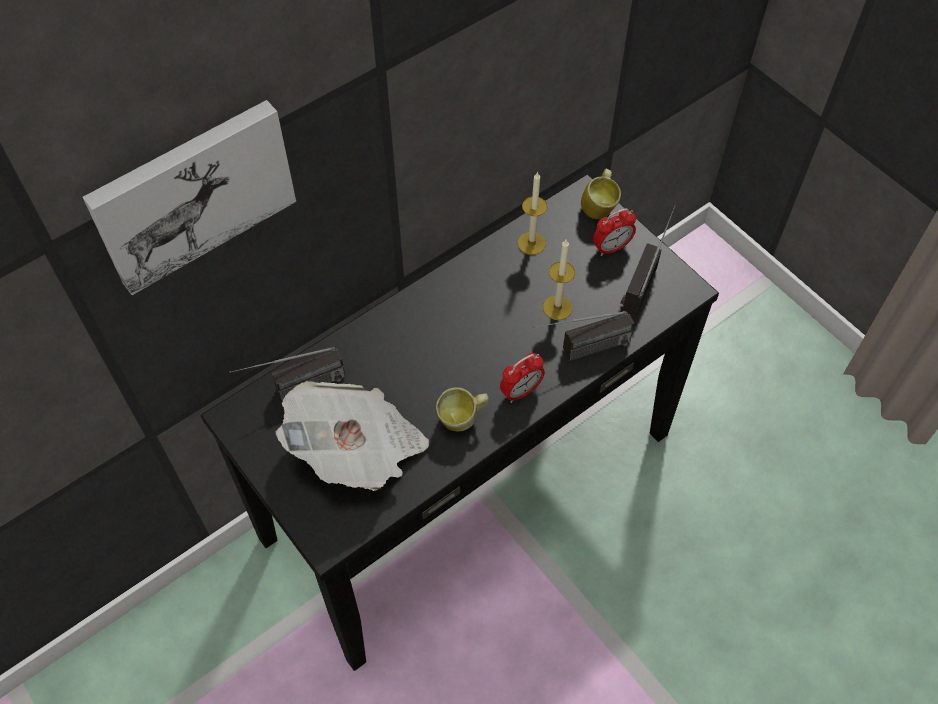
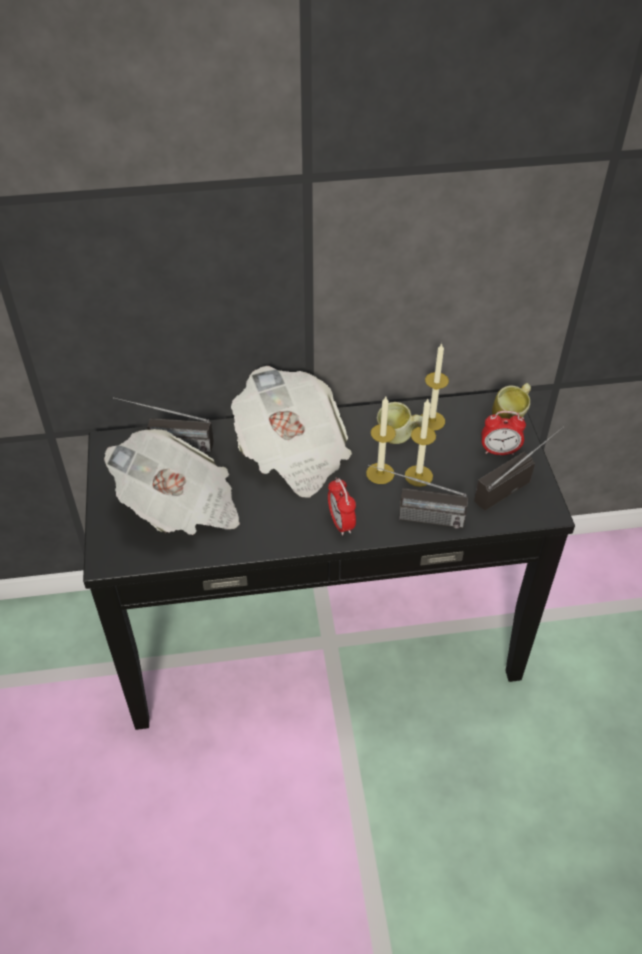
camera: 30 degrees right, 10 degrees down
(192, 193) = (108, 212): picture -> none
(426, 340) = (293, 453): none -> newspaper
(462, 420) = (277, 523): mug -> mug (398, 438)
(521, 322) = (380, 473): none -> candle
(521, 391) = (341, 523): alarm clock -> alarm clock turned 75 degrees clockwise

